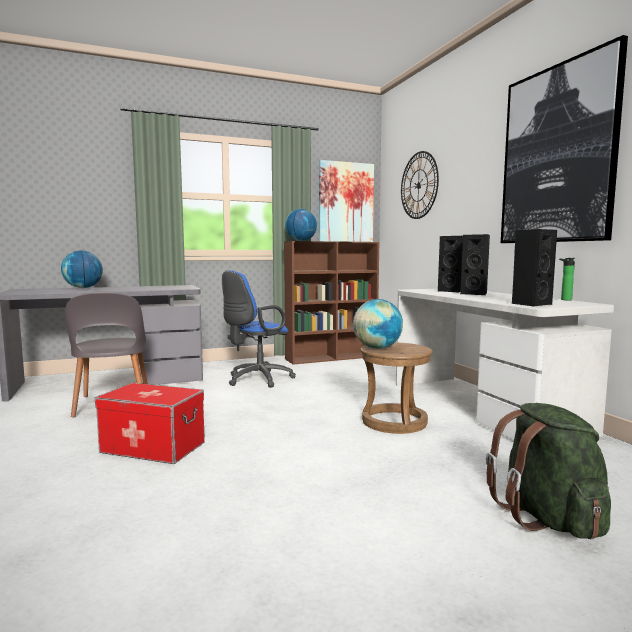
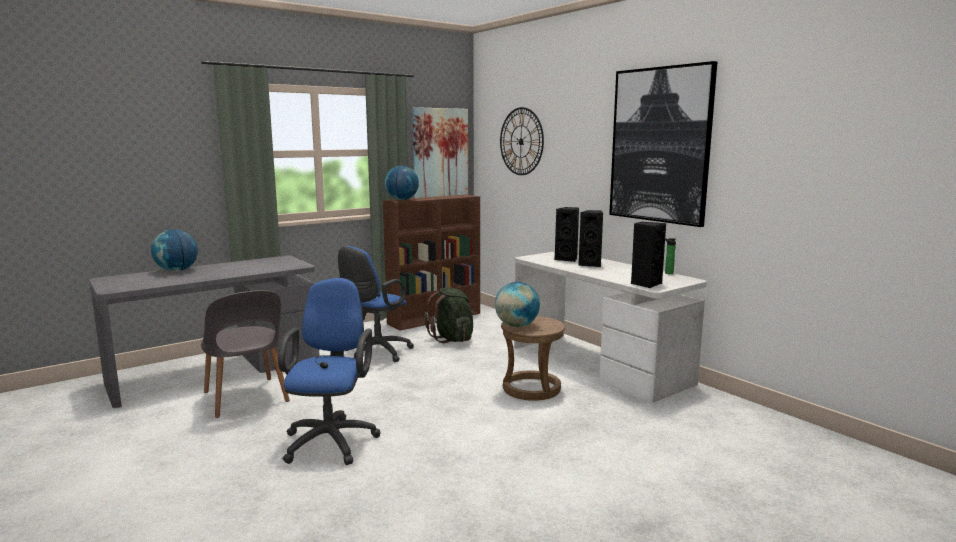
camera: 15 degrees left, 5 degrees up
(153, 447) = (332, 439): storage box -> blue office chair
(547, 517) = (672, 457): green backpack -> green backpack (452, 339)

